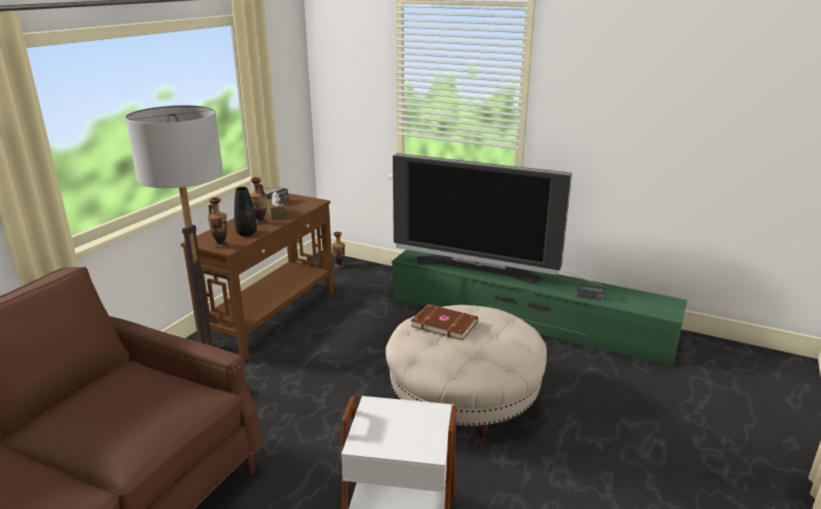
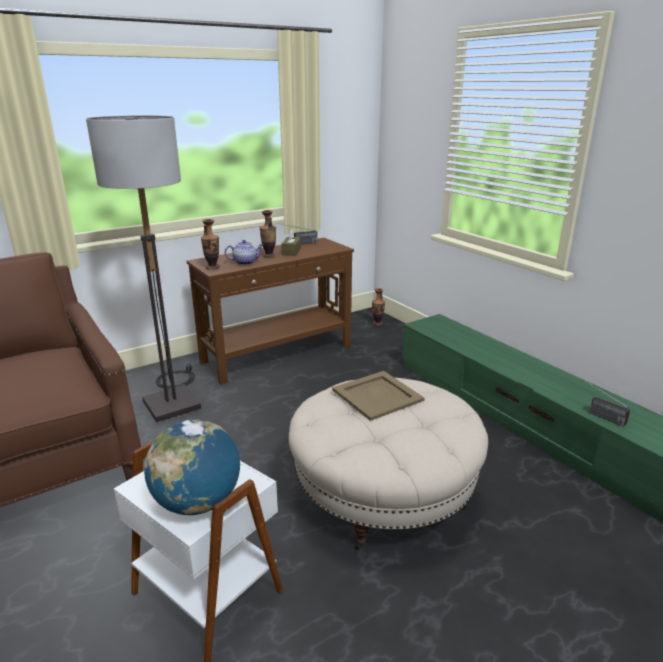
camera: 30 degrees right, 0 degrees up
(246, 233) = (245, 262): black vase -> teapot
(417, 437) = (198, 502): none -> globe
(444, 323) = (377, 394): brown book -> beige tray
(476, 269) = (487, 352): television -> none

